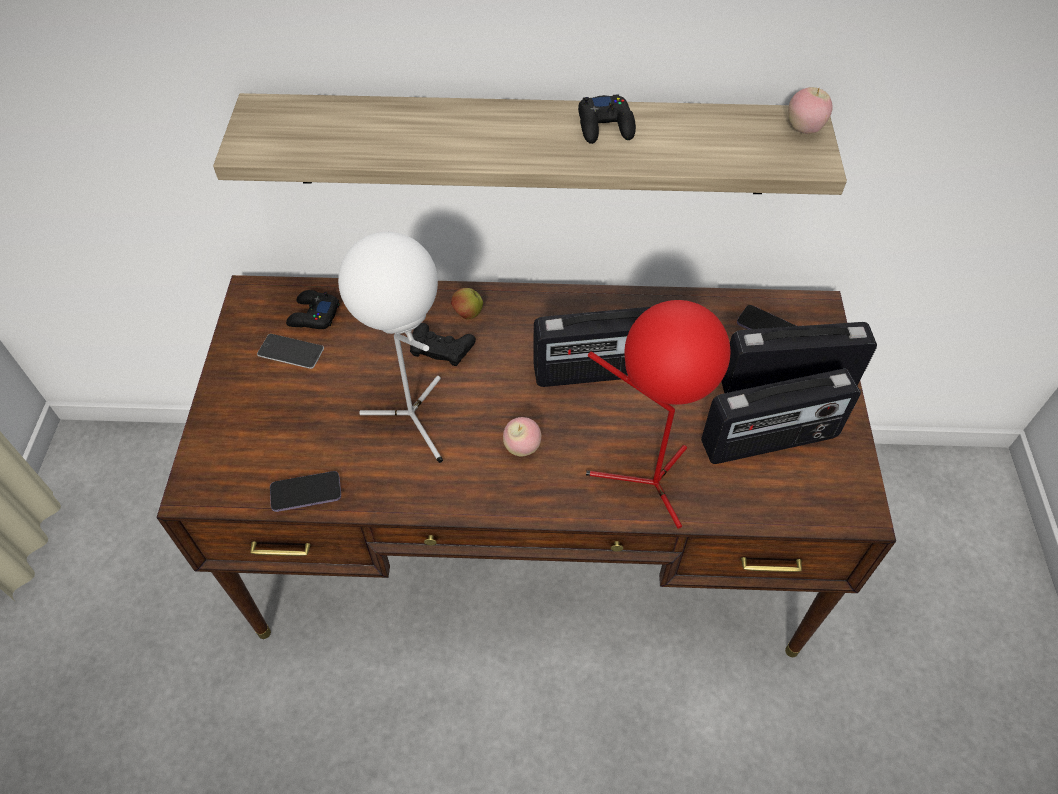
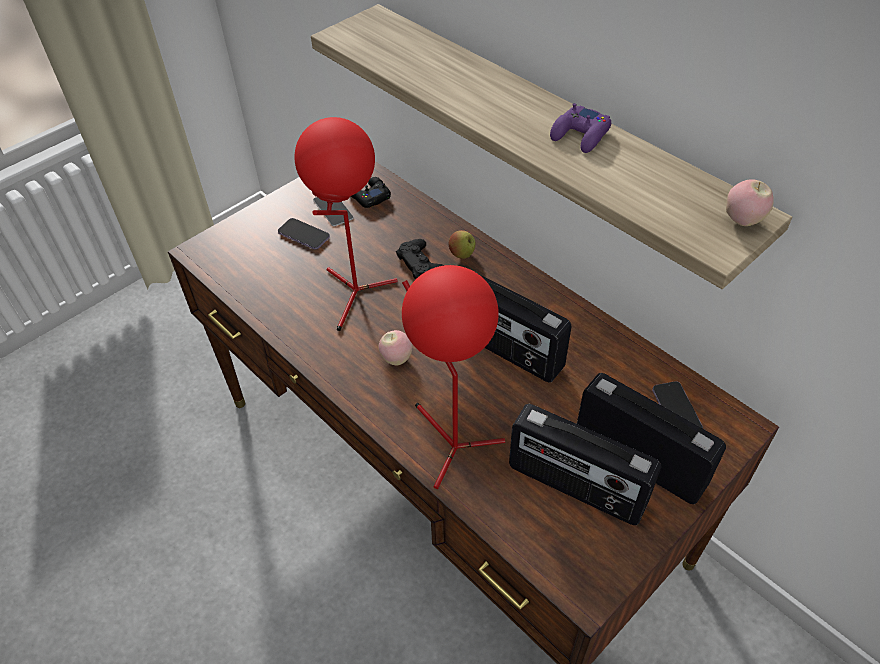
camera: 45 degrees right, 5 degrees down
(306, 493) = (248, 293): phone -> phone (304, 235)
(415, 420) = (354, 296): white table lamp -> red table lamp
(605, 126) = (580, 135): black game controller -> purple game controller

